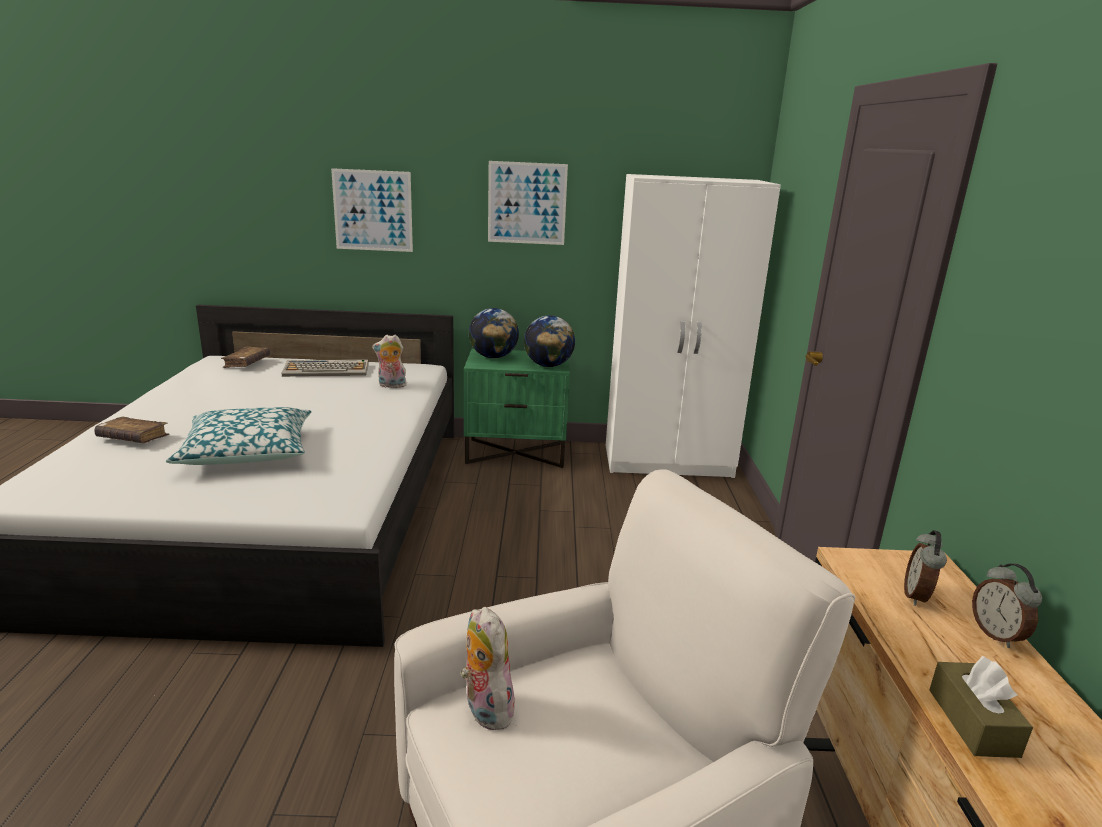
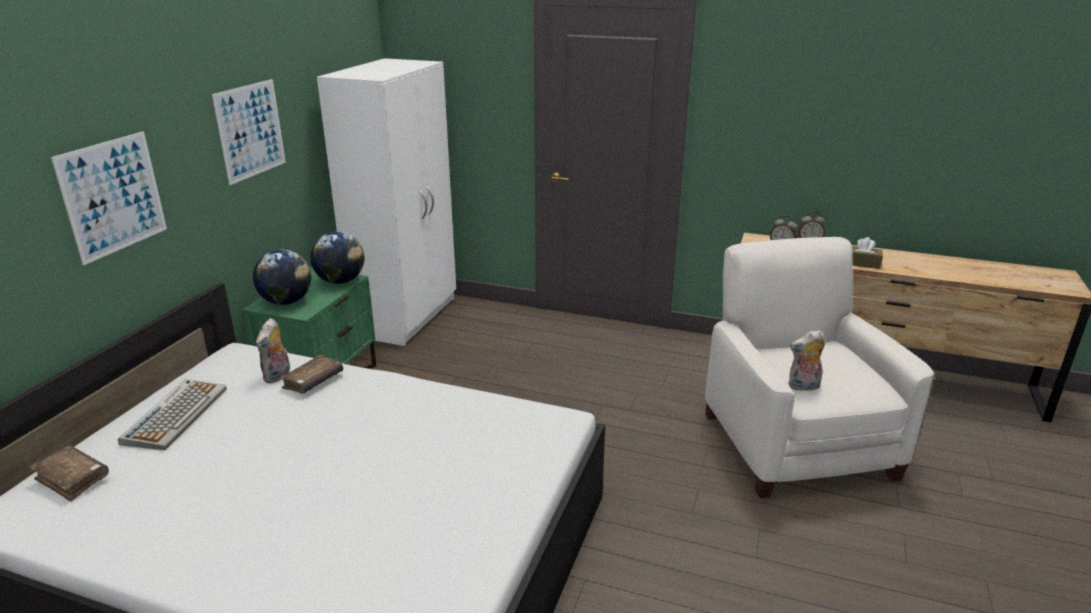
camera: 70 degrees left, 5 degrees up
(133, 438) = (308, 564): brown book -> brown book (313, 381)
(247, 451) = (409, 472): pillow -> none

